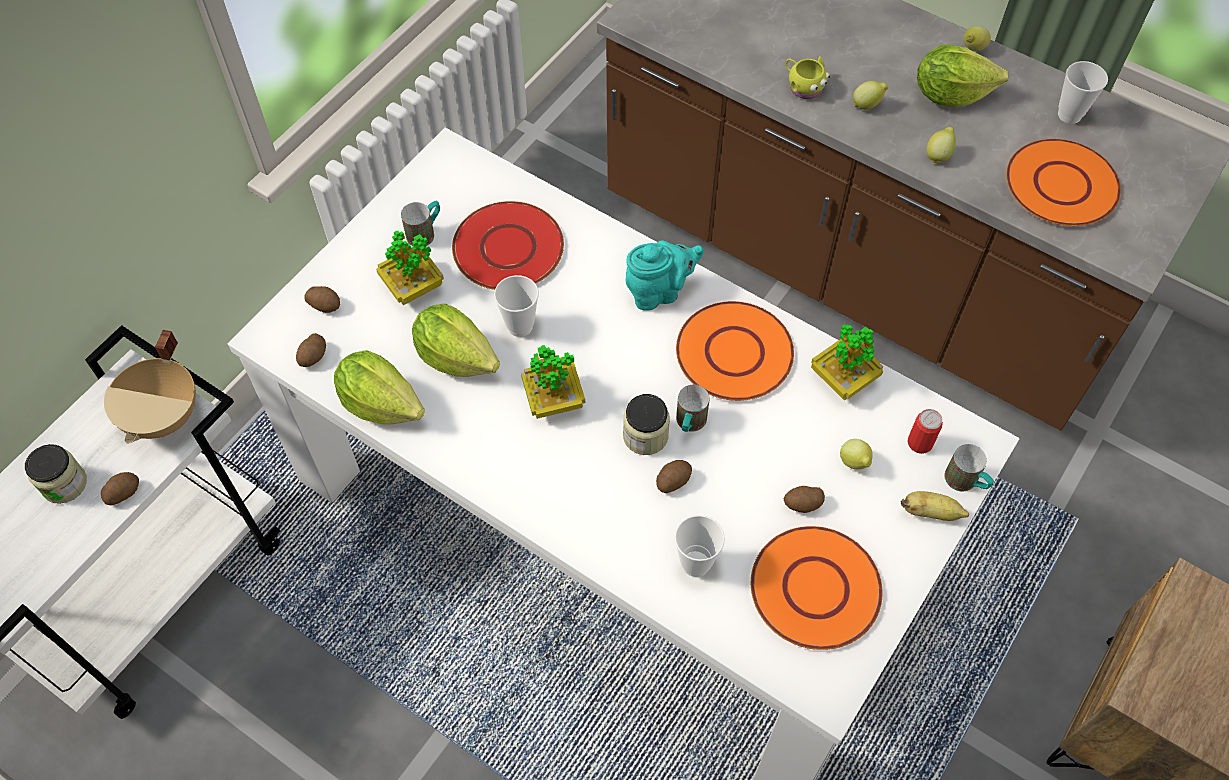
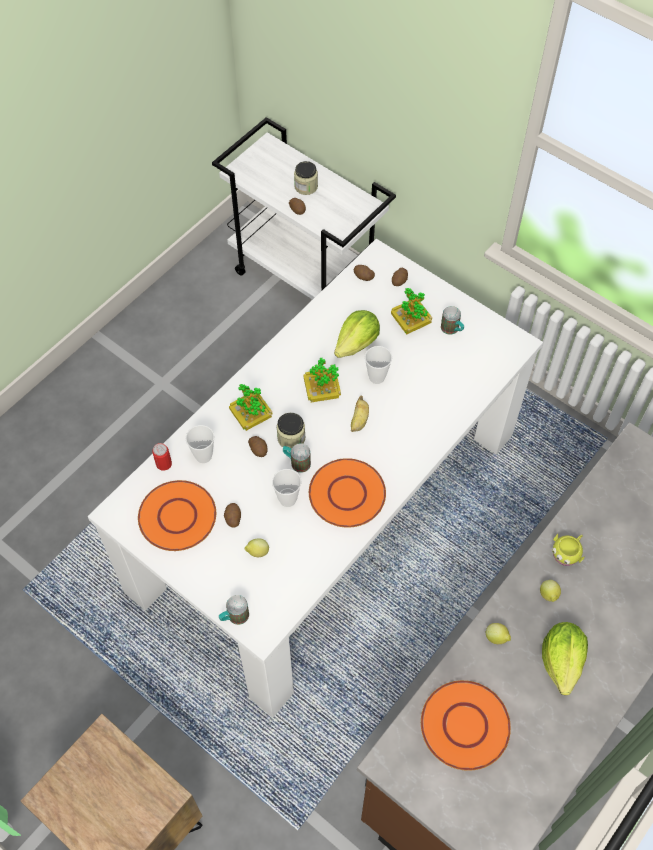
camera: 95 degrees right, 0 degrees up
(165, 416) = (342, 223): beige cooking pot -> none
(380, 403) = (328, 308): lettuce -> none
(508, 247) = (438, 373): red plate -> none
(659, 292) = (398, 455): turquoise teapot -> none
(843, 378) = (321, 556): potted plant -> potted plant (251, 417)
(920, 443) = (267, 595): can -> can (164, 464)
(930, 513) = (216, 591): banana -> banana (359, 421)
(972, 49) = (614, 690): lemon -> none
(1069, 115) = (540, 753): cup -> cup (287, 499)

